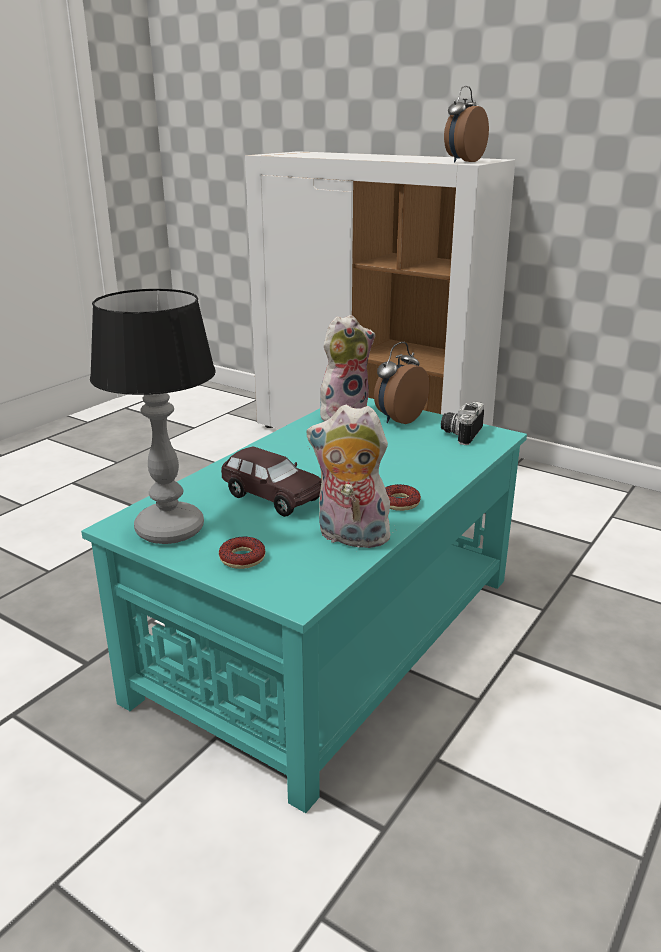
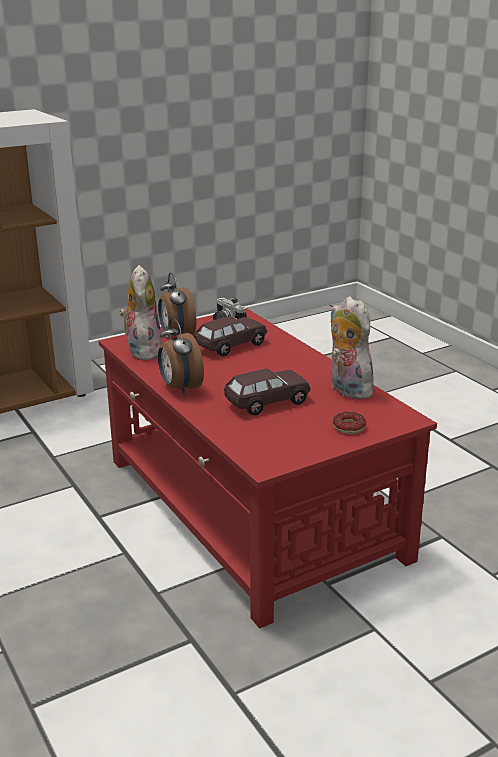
camera: 65 degrees left, 0 degrees up
(171, 529) = (287, 445): table lamp -> none
(330, 636) = (251, 508): turquoise coffee table -> red coffee table
(350, 538) = (346, 389): plush toy -> plush toy turned 105 degrees clockwise
(399, 503) = (312, 366): donut -> none
(403, 448) = (231, 346): none -> brown toy car
(462, 161) = (34, 119): alarm clock -> alarm clock (180, 388)

